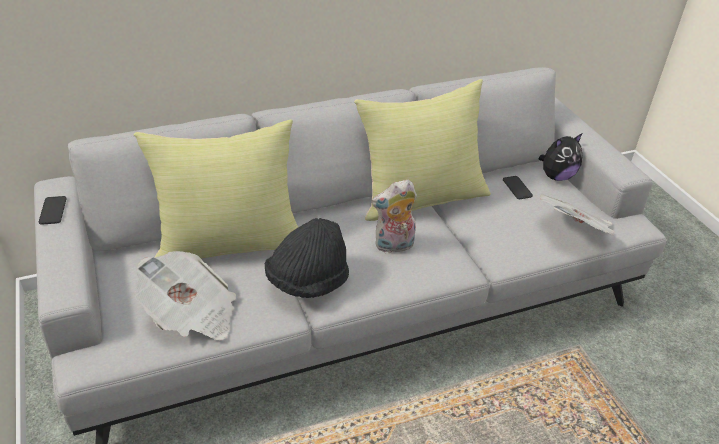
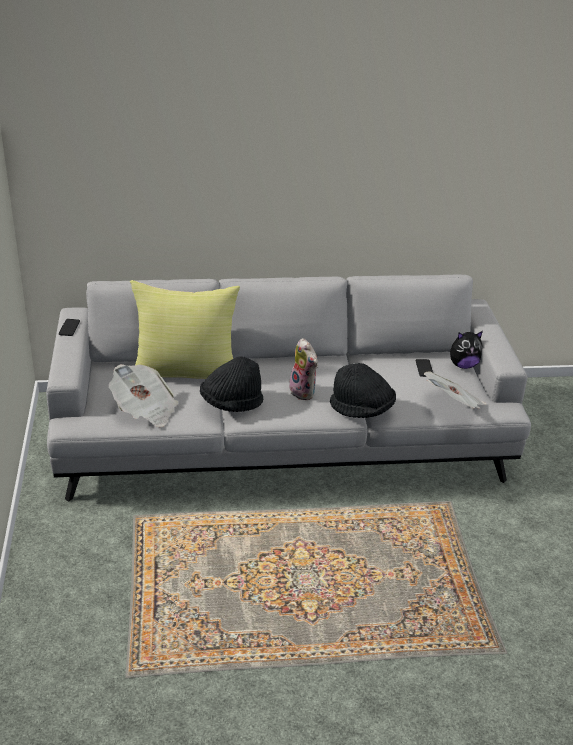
camera: 15 degrees right, 5 degrees down
(394, 246) = (304, 392): plush toy -> plush toy turned 120 degrees counterclockwise
(421, 197) = (342, 363): yellow pillow -> none
(475, 258) = (362, 409): none -> black hat

